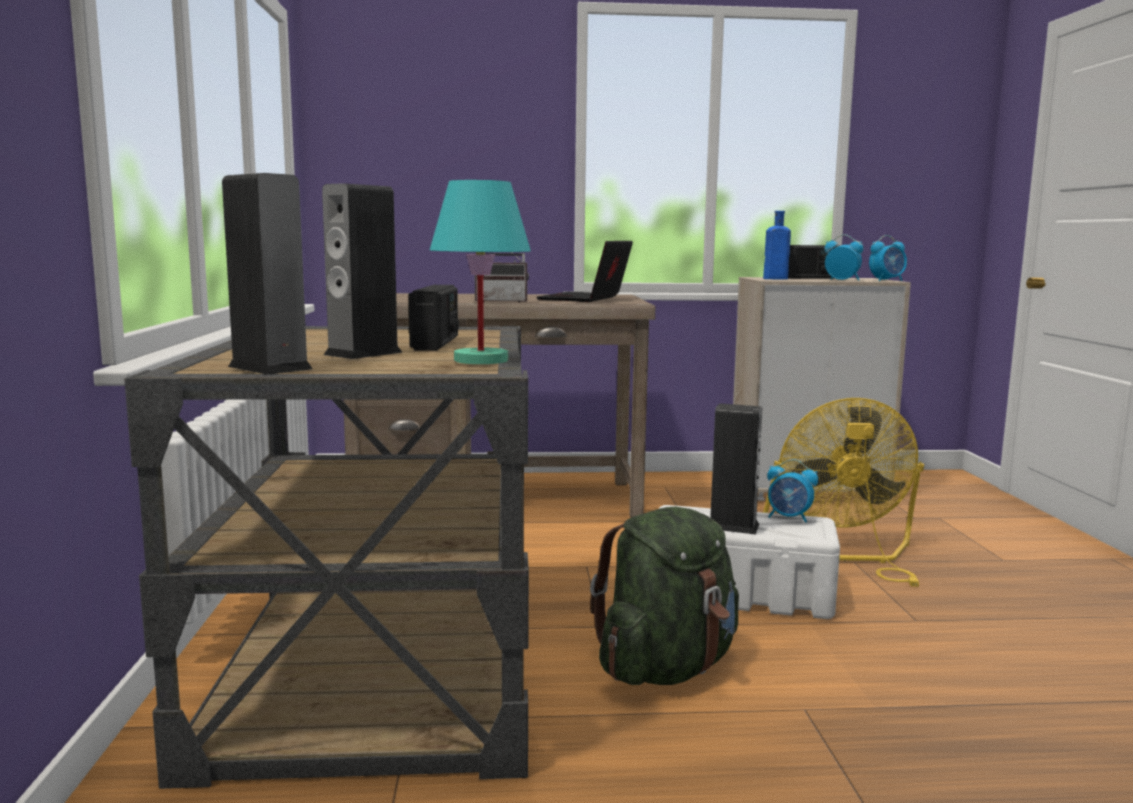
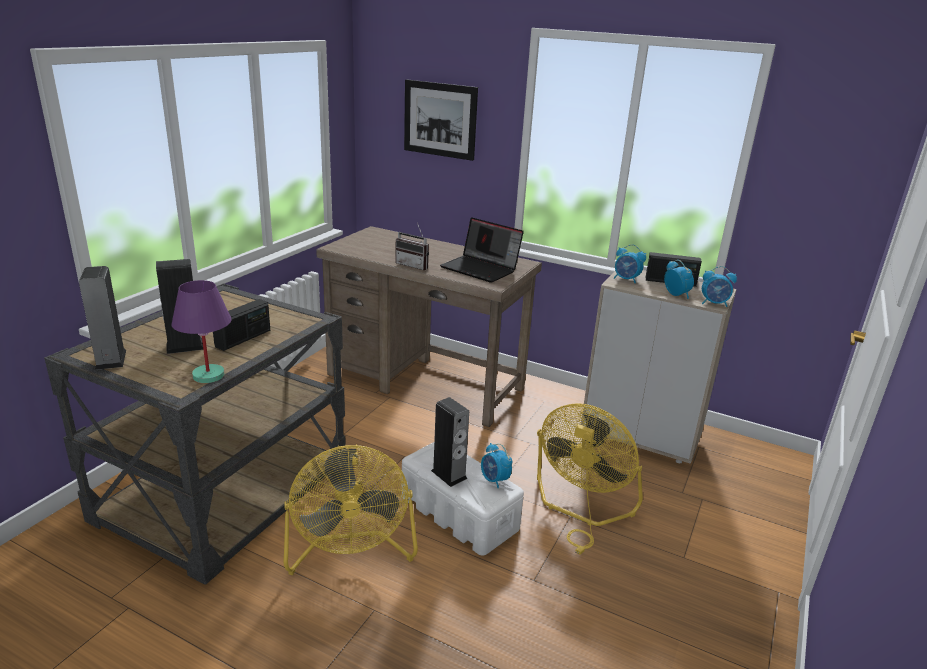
camera: 30 degrees right, 15 degrees up
(451, 130) = (440, 119): none -> picture
(481, 360) = (209, 375): turquoise table lamp -> purple table lamp
(586, 299) = (481, 269): laptop -> laptop turned 105 degrees counterclockwise
(667, 668) = (346, 549): green backpack -> yellow fan
(773, 279) = (626, 280): blue bottle -> alarm clock

